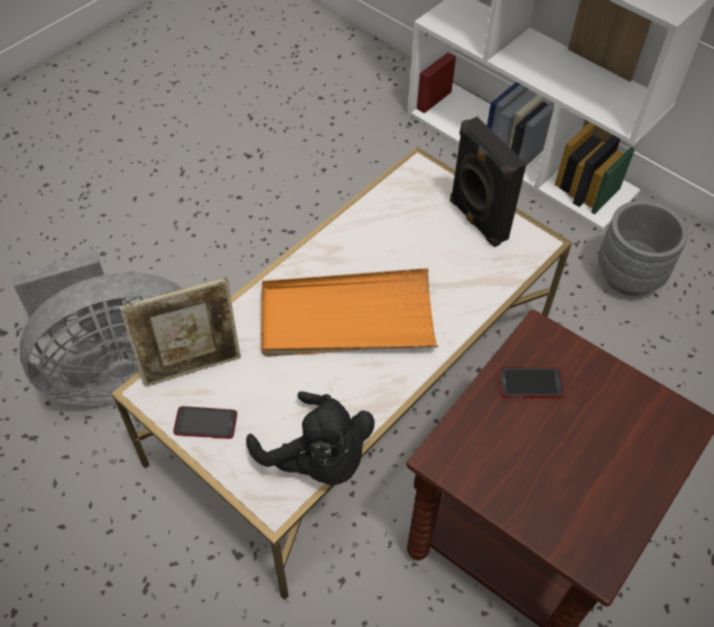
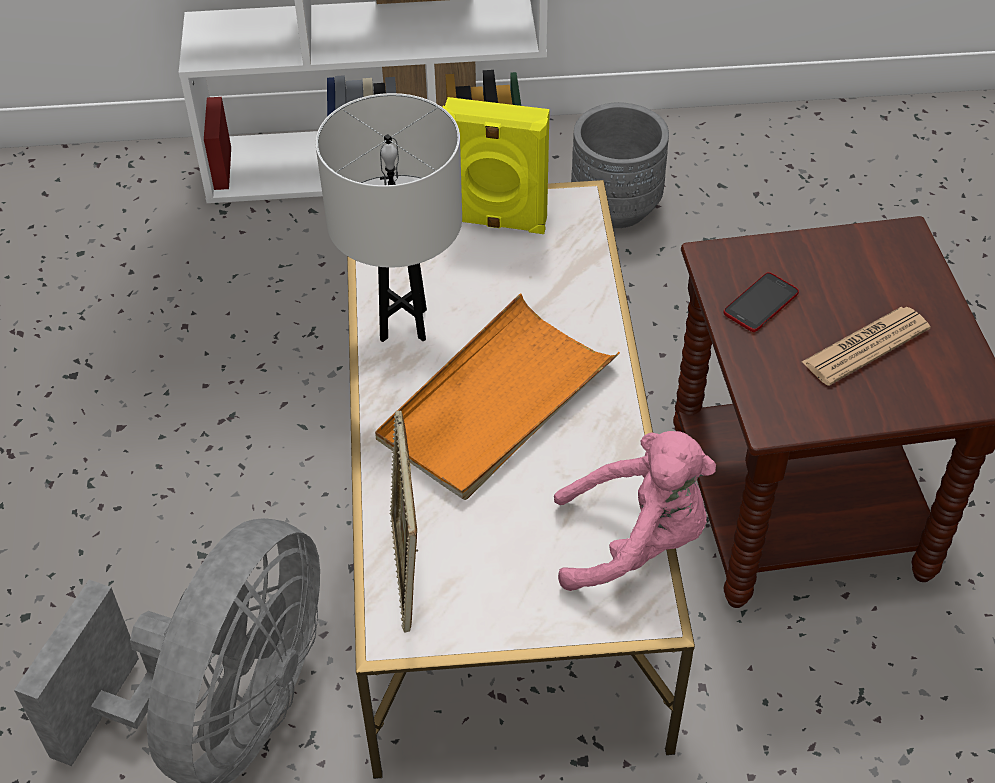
camera: 45 degrees left, 5 degrees down
(193, 367) = (407, 572): picture frame -> picture frame turned 150 degrees clockwise
(205, 423) = (492, 608): phone -> none
(318, 458) = (635, 542): black plush toy -> pink plush toy
(355, 238) = (403, 325): none -> white table lamp
(476, 220) = (496, 222): black speaker -> yellow speaker
(561, 466) = (865, 346): none -> newspaper

